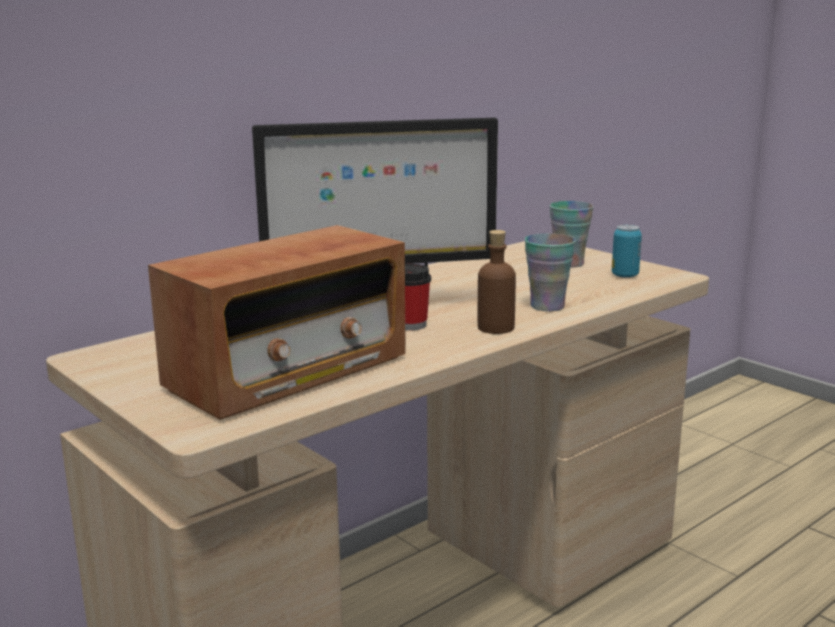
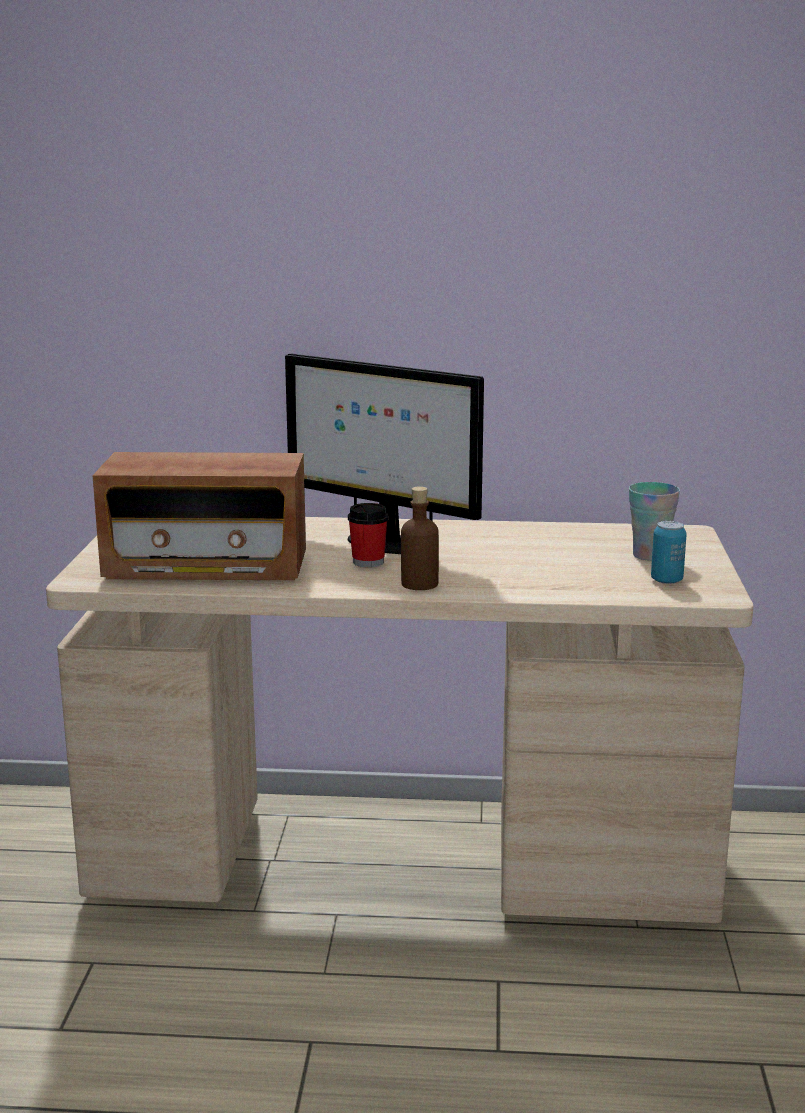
camera: 45 degrees right, 0 degrees up
(547, 306) = (510, 582): cup -> none

